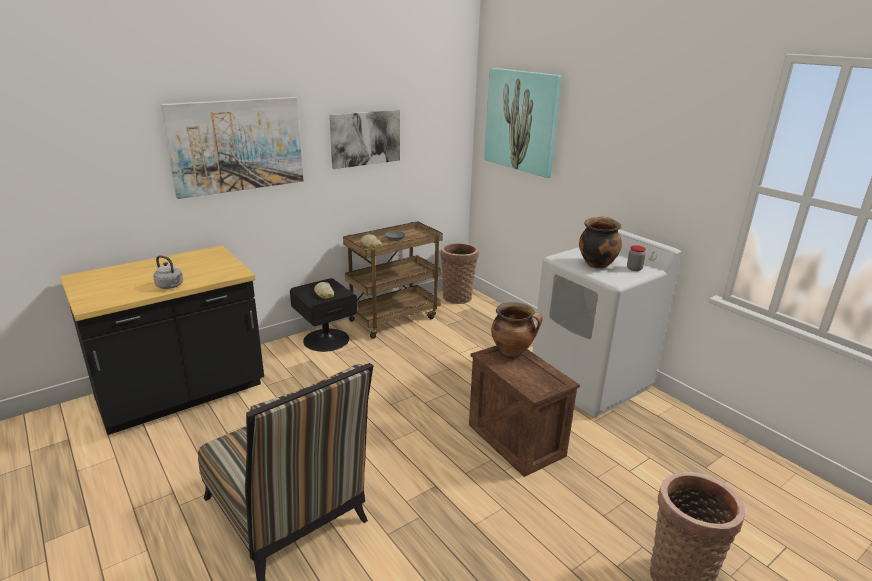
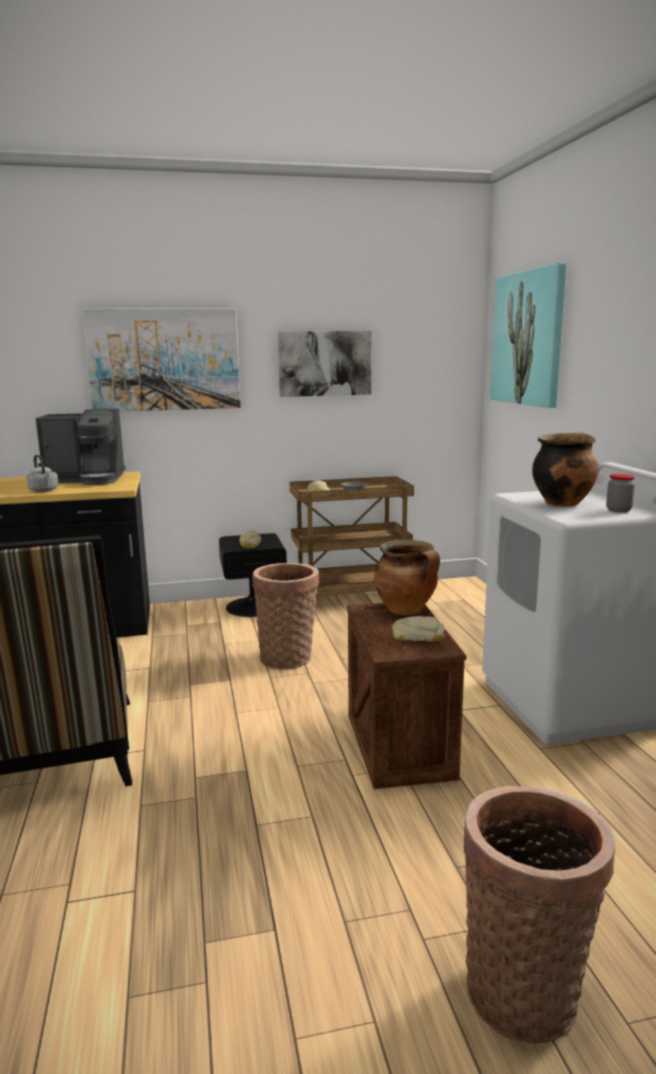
camera: 25 degrees right, 10 degrees down
(189, 263) = (87, 479): none -> coffee machine
(457, 296) = (452, 586): basket -> basket (288, 657)
(539, 373) = (417, 635): none -> bread

